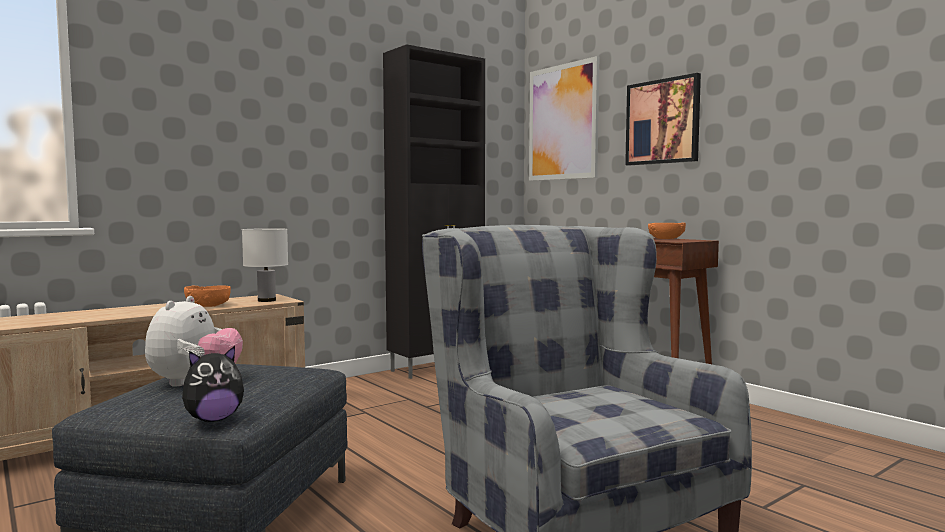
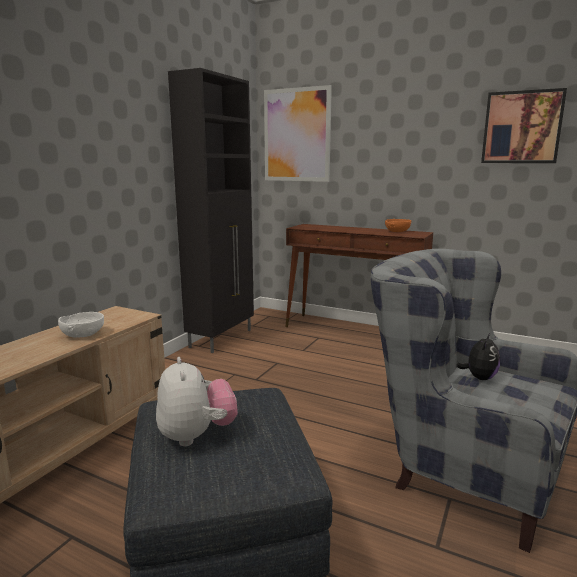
camera: 25 degrees left, 10 degrees up
(208, 306) = (83, 334): orange bowl -> white bowl
(214, 419) = (288, 480): plush toy -> plush toy (479, 378)
(266, 300) = (125, 318): white table lamp -> none
(662, 122) = (388, 143): picture -> picture (522, 127)

